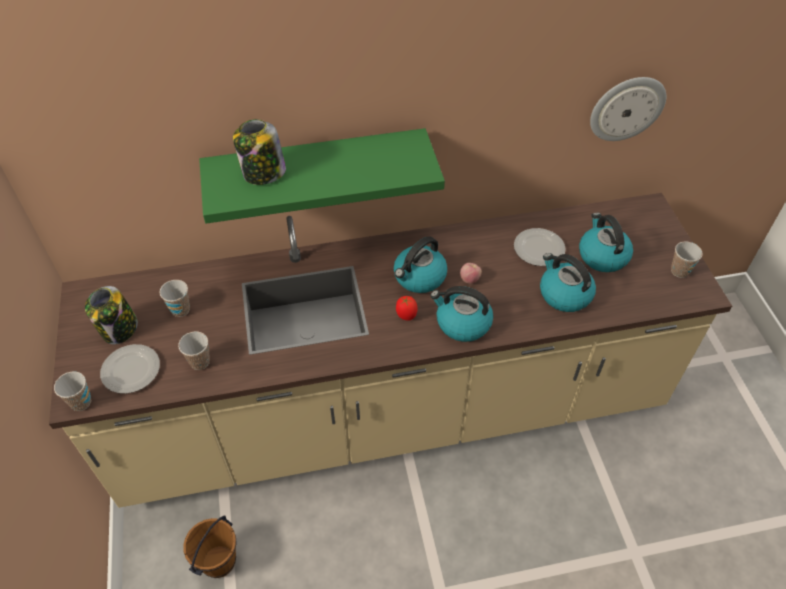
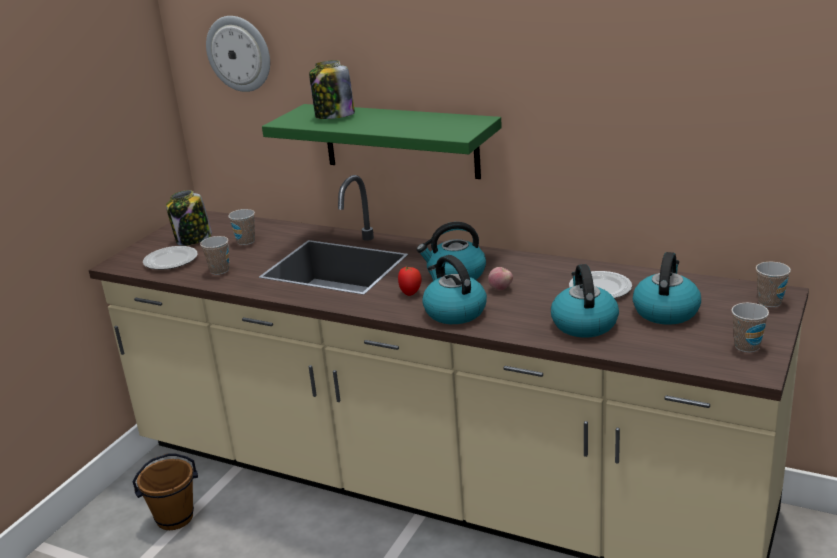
camera: 40 degrees right, 25 degrees down
(81, 402) = (120, 266): cup -> cup (769, 302)
(626, 108) = (735, 142): wall clock -> wall clock (239, 53)

